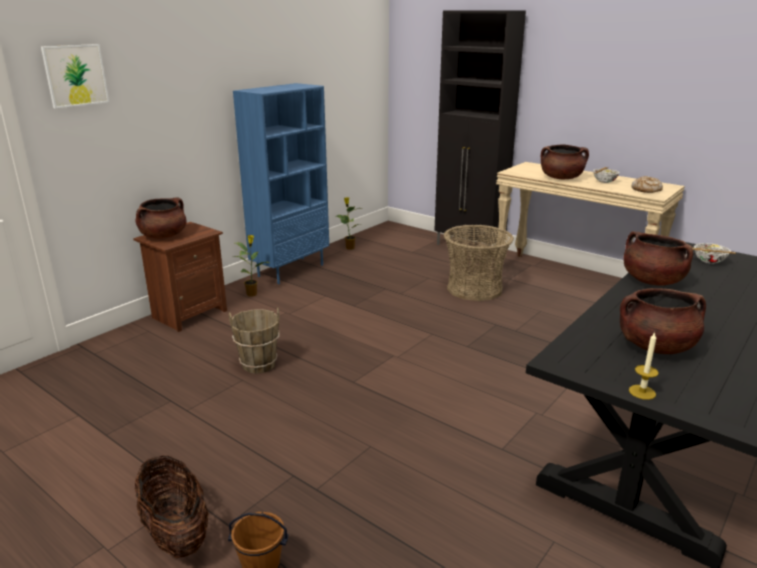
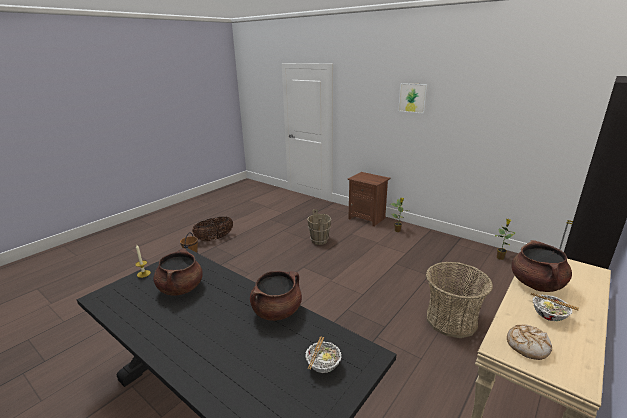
camera: 90 degrees right, 0 degrees up
(75, 75) = (355, 94): picture -> picture (412, 98)
(163, 236) = (365, 176): brown cooking pot -> none
(290, 270) = (440, 238): blue bookcase -> none

